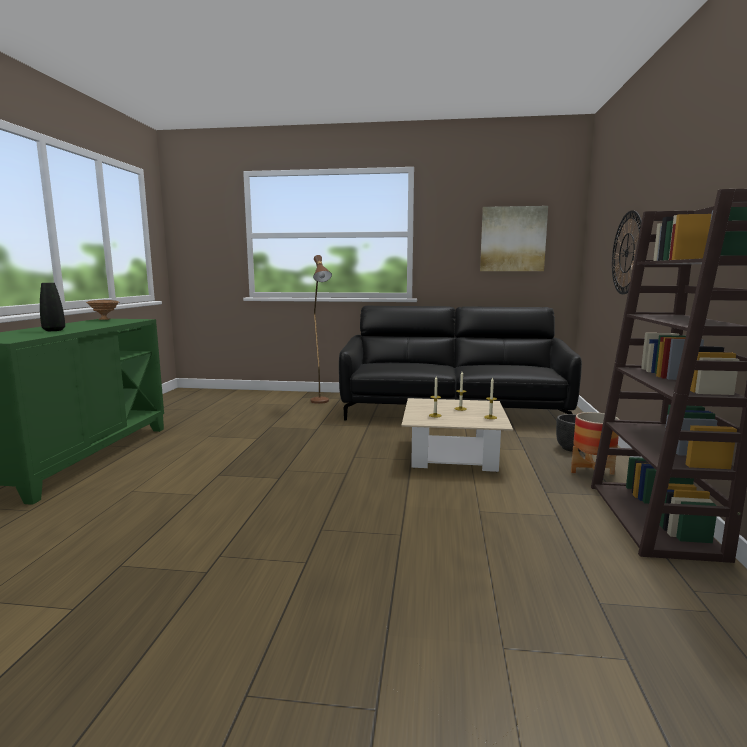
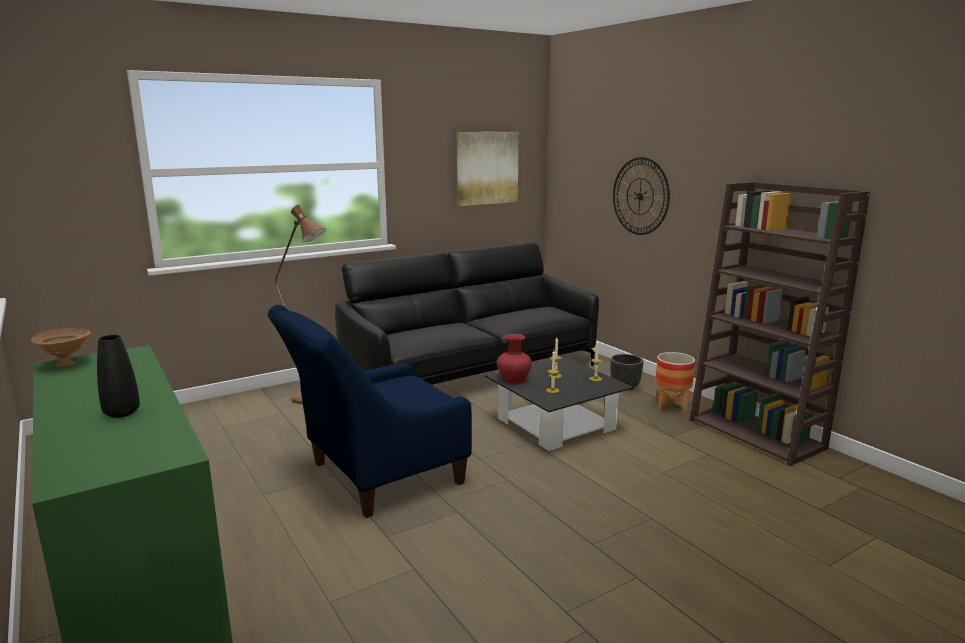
camera: 40 degrees left, 5 degrees up
(275, 446) = (376, 477): none -> blue armchair
(423, 404) = (514, 379): none -> red vase
(453, 454) = (556, 424): beige coffee table -> black coffee table

